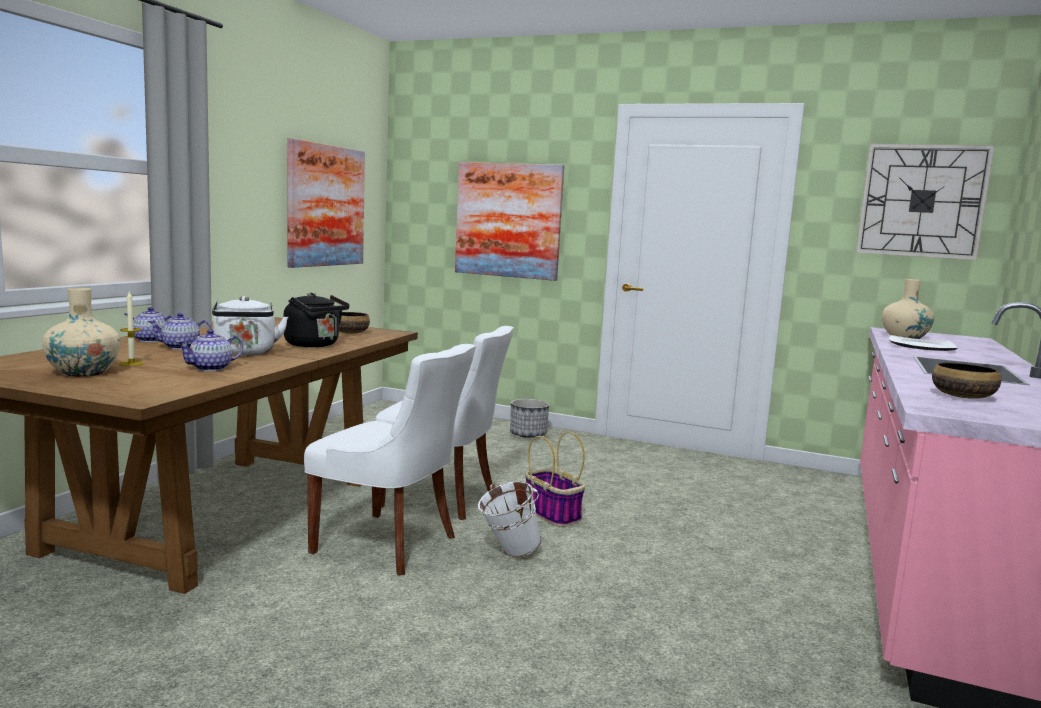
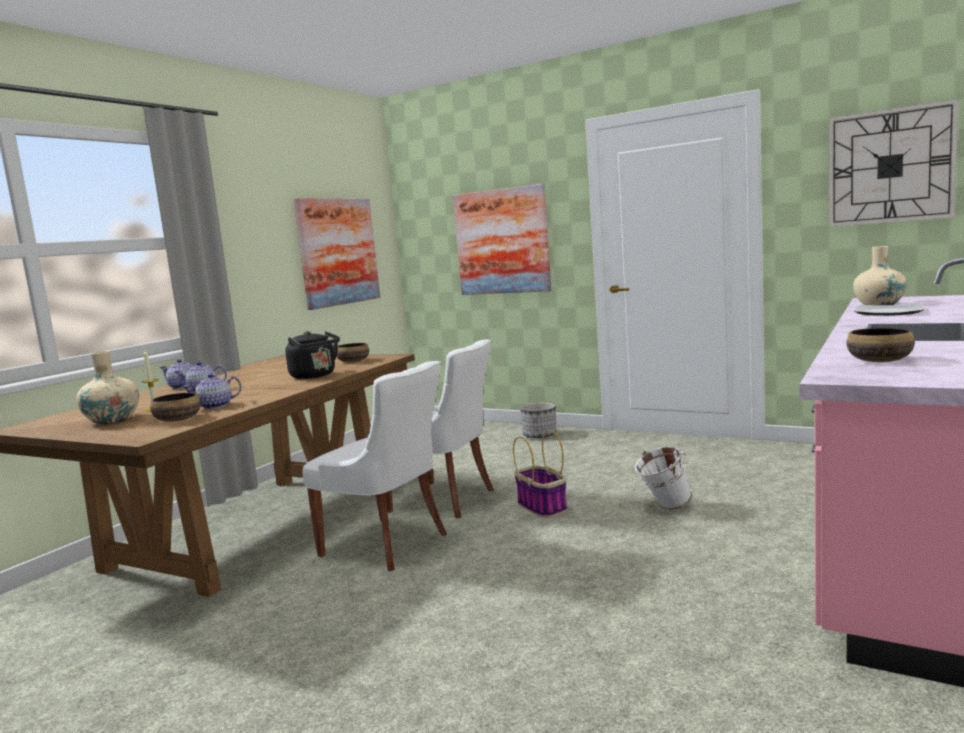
camera: 10 degrees right, 0 degrees up
(172, 380) = (177, 419): none -> bowl
(245, 353) = (252, 390): white kettle -> none
(507, 553) = (490, 545): white bucket -> white bucket (664, 507)

